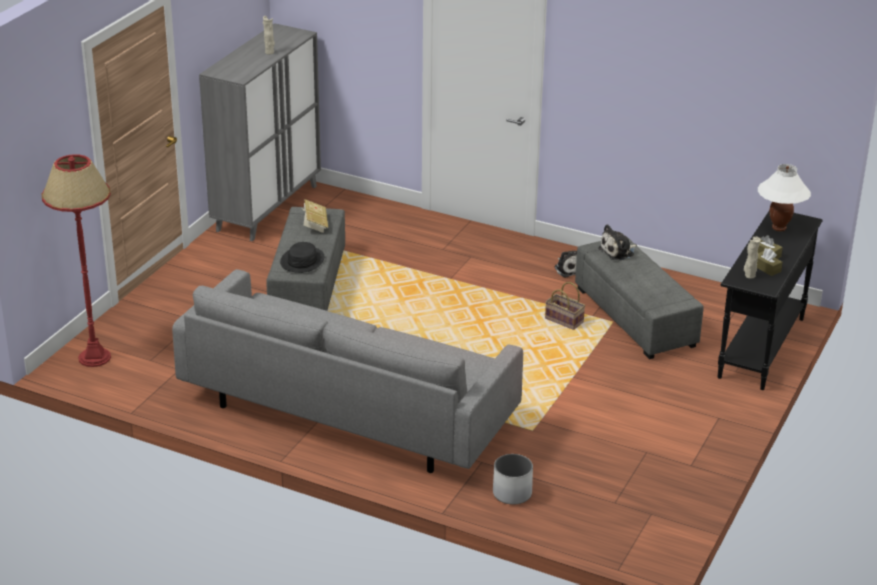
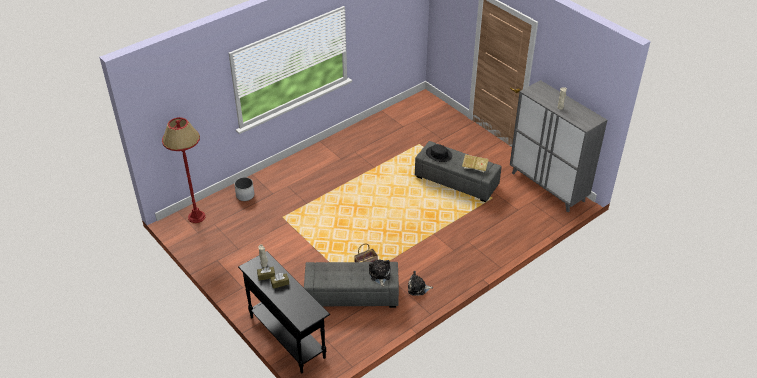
camera: 115 degrees right, 10 degrees up
(95, 357) = (427, 106): red floor lamp -> red floor lamp (196, 217)
(349, 411) = (338, 166): grey sofa -> none
(779, 228) = (303, 304): white table lamp -> none

